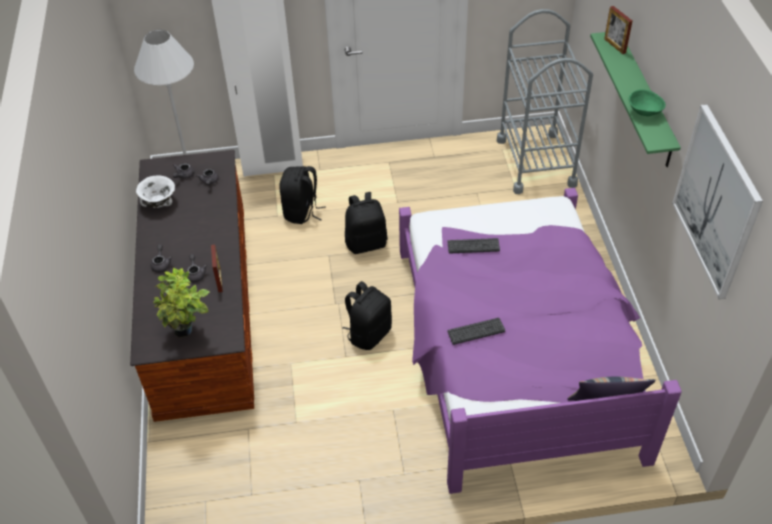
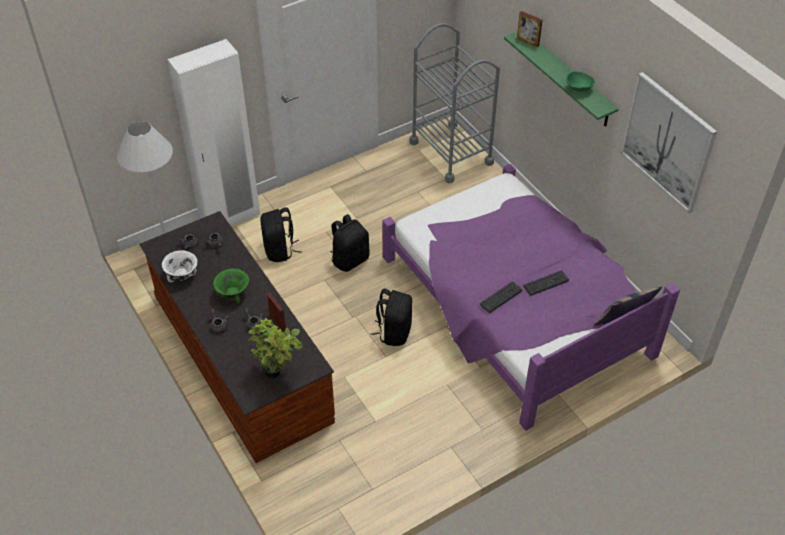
camera: 25 degrees left, 0 degrees up
(195, 236) = (233, 294): none -> green bowl
(473, 246) = (461, 232): keyboard -> keyboard (546, 283)

